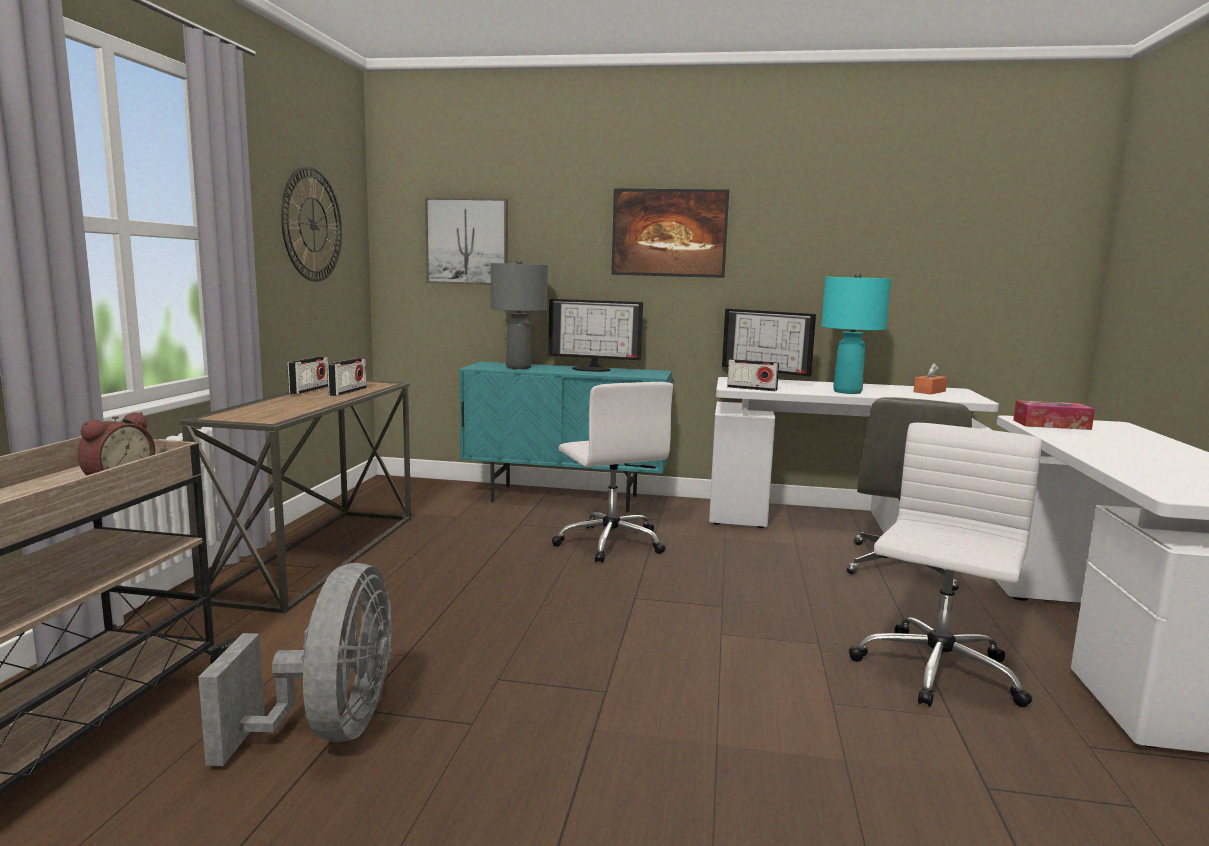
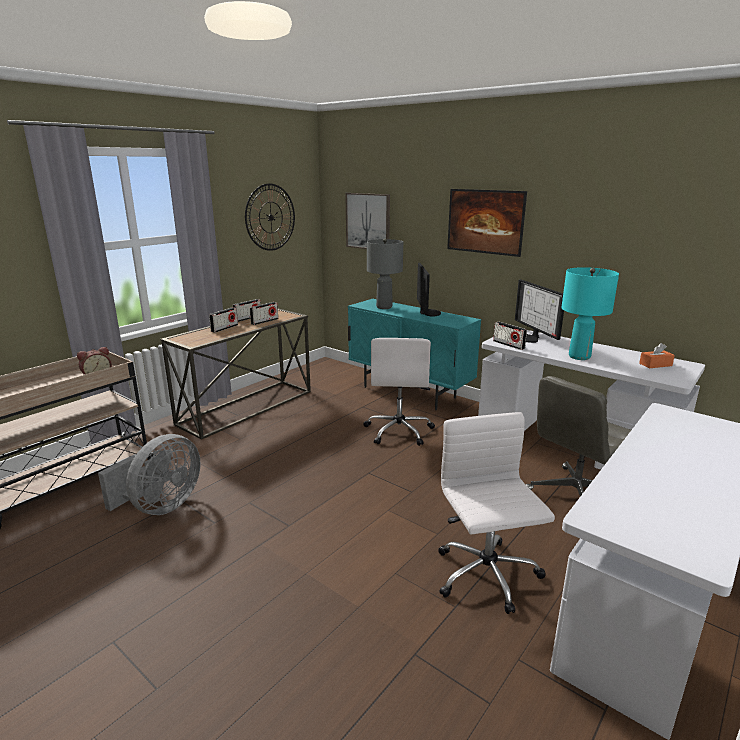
camera: 30 degrees right, 10 degrees up
(288, 402) = (224, 328): none -> radio
(592, 369) = (428, 313): monitor -> monitor turned 135 degrees counterclockwise
(936, 672) = (487, 576): white office chair -> white office chair turned 75 degrees counterclockwise
(1051, 425) = (676, 422): tissue box -> none

